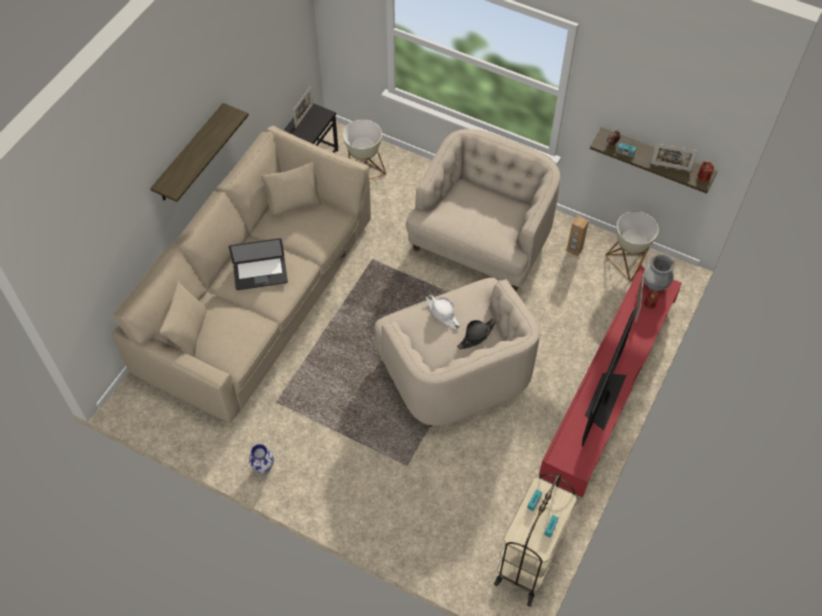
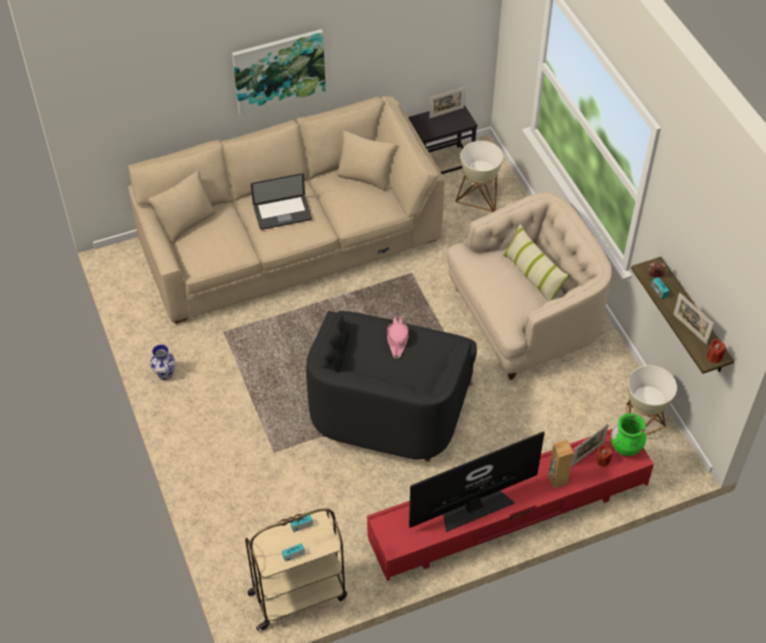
camera: 40 degrees right, 5 degrees down
(190, 154) = (279, 71): shelf -> picture
(260, 274) = (282, 213): laptop -> laptop turned 45 degrees counterclockwise
(442, 313) = (397, 339): white hat -> pink hat
(456, 371) = (390, 408): beige armchair -> black armchair
(476, 336) = (406, 376): black hat -> none
(487, 202) = (532, 276): none -> pillow
(574, 249) = (601, 380): brown speaker -> brown speaker (557, 480)
(655, 284) = (625, 448): grey vase -> green vase

